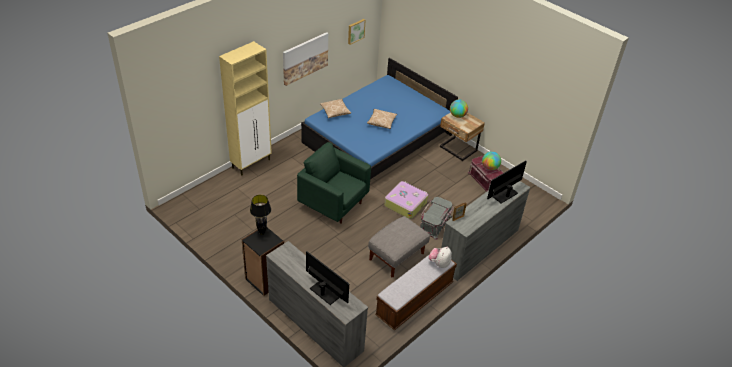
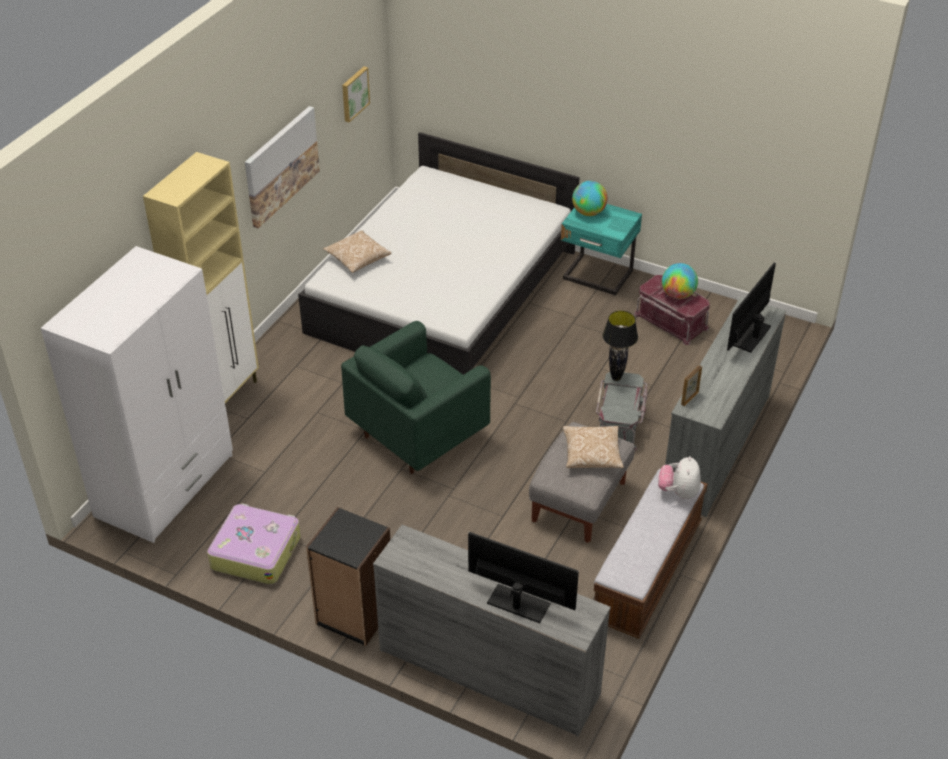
camera: 15 degrees left, 0 degrees up
(207, 197) = (166, 485): none -> white wardrobe
(262, 233) = (339, 523): black table lamp -> black table lamp (616, 378)
(333, 204) = (417, 435): green armchair -> green armchair turned 60 degrees counterclockwise
(377, 138) = (443, 291): blue bed -> white bed
(381, 122) = (454, 258): pillow -> pillow (592, 455)
(405, 203) = (550, 400): suitcase -> suitcase (256, 551)
(457, 150) = (597, 277): beige nightstand -> turquoise nightstand

